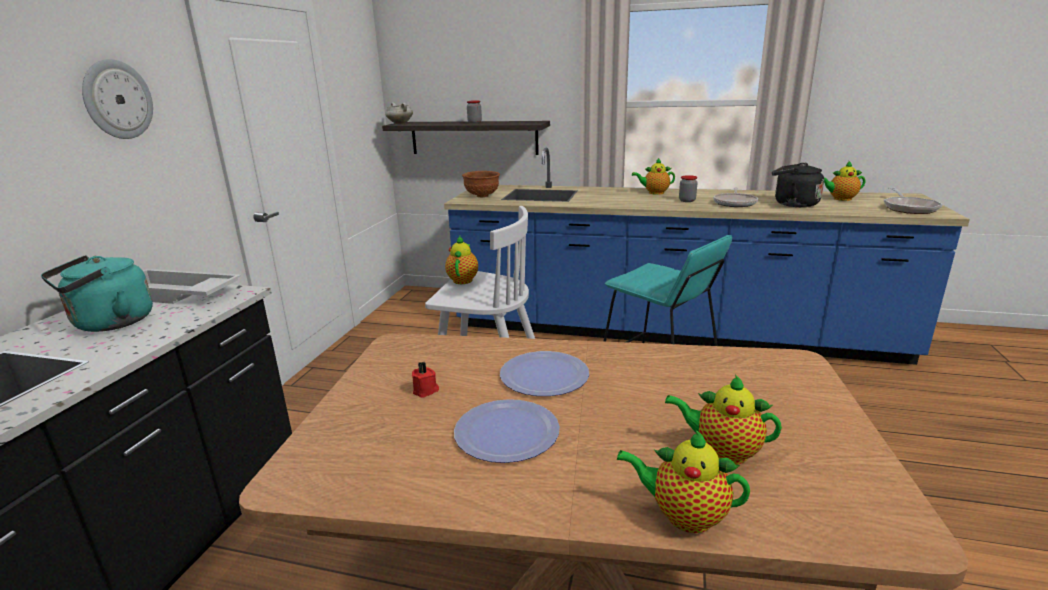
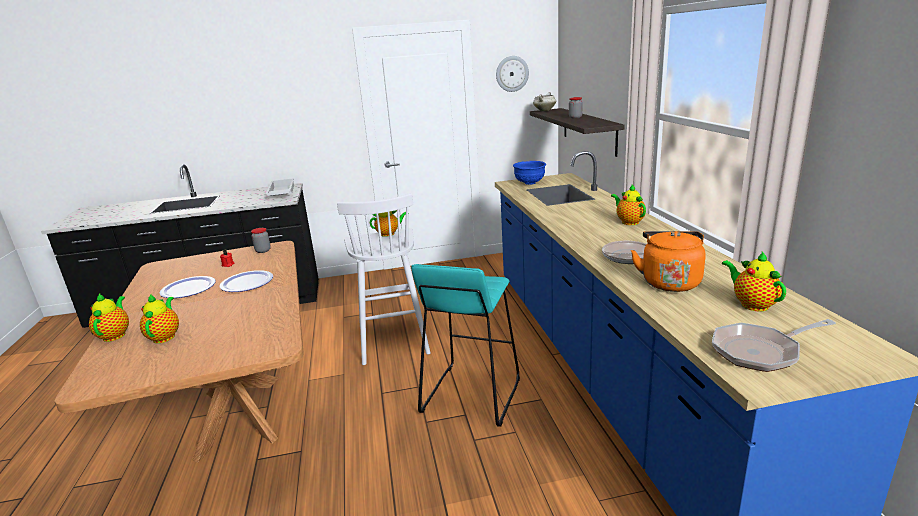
camera: 65 degrees right, 0 degrees up
(109, 324) = (246, 196): turquoise kettle -> none
(117, 100) = (301, 96): wall clock -> wall clock (512, 74)
(482, 196) = (529, 183): brown bowl -> blue bowl
(687, 200) = (611, 238): jar -> jar (263, 251)
(792, 204) = (669, 281): black kettle -> orange kettle

